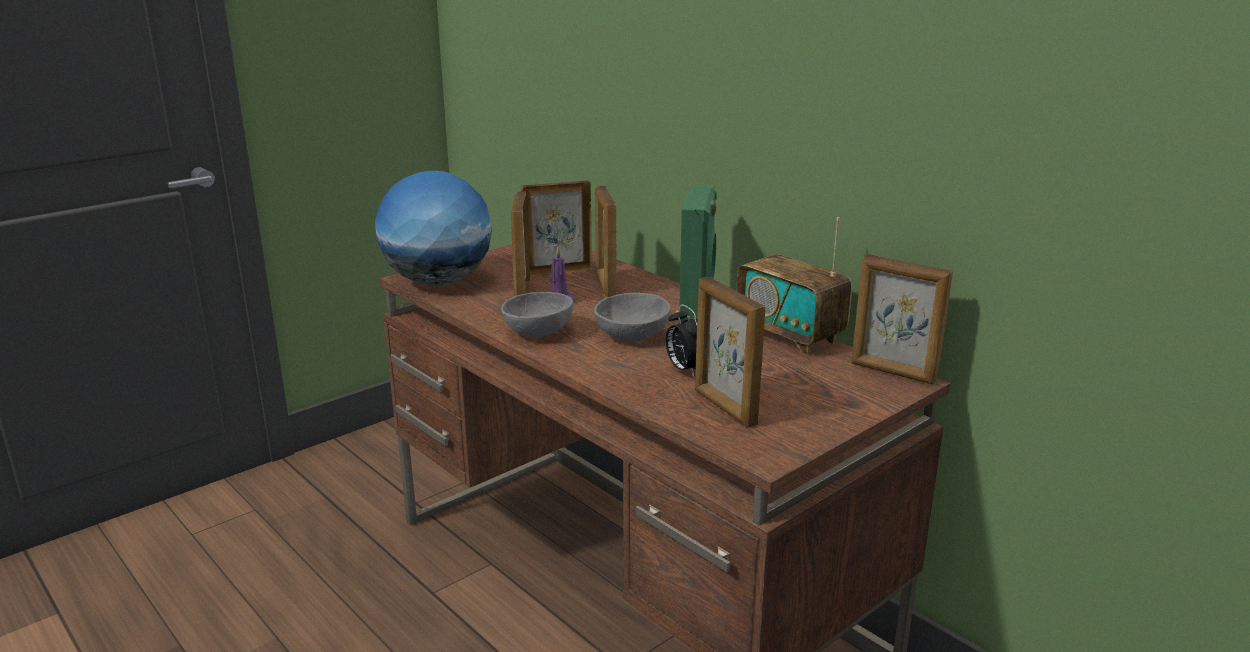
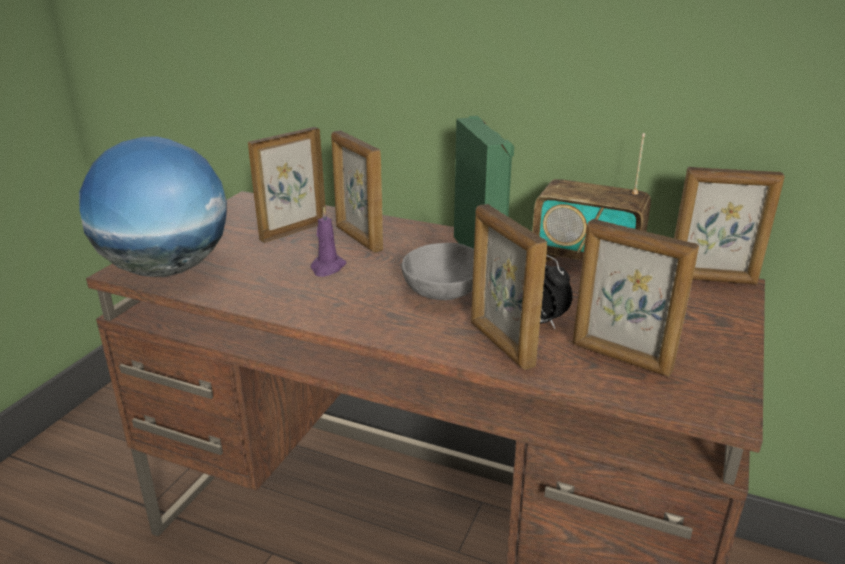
camera: 25 degrees left, 5 degrees up
(522, 293) = (278, 265): picture frame -> picture frame (500, 344)
(536, 332) = (339, 310): grey bowl -> none

